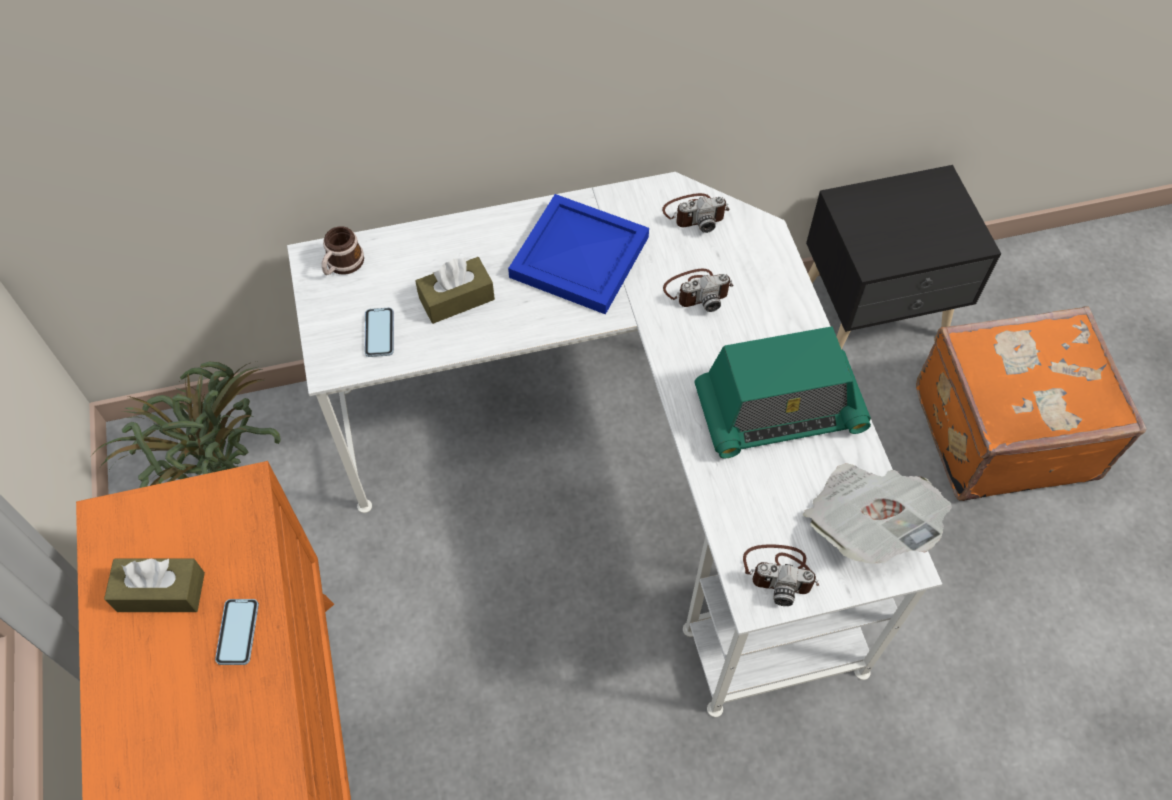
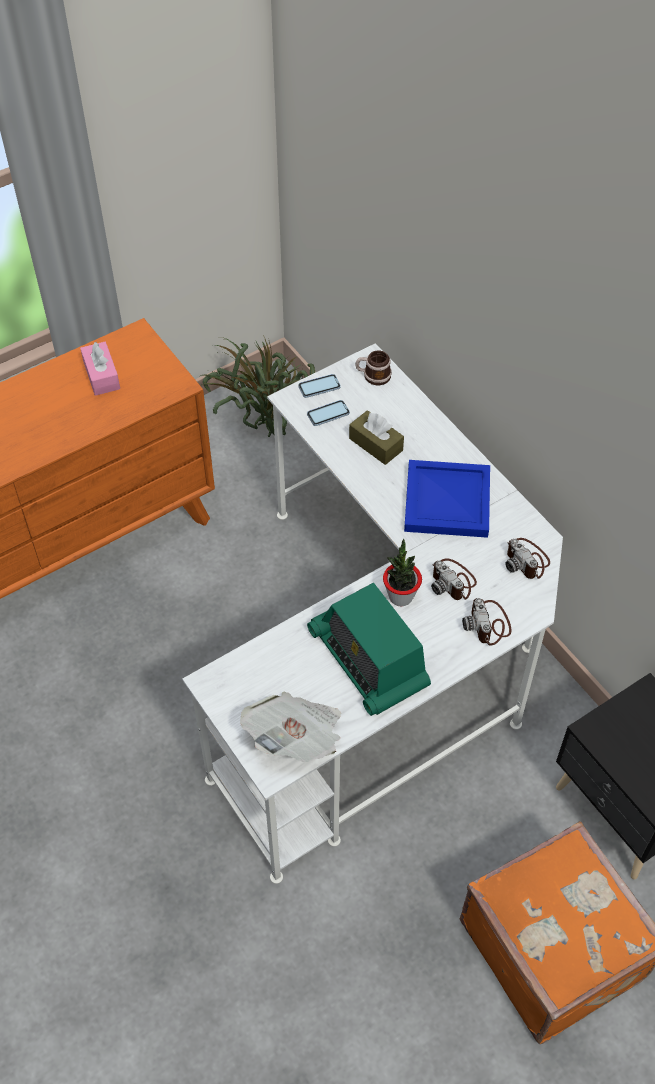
camera: 70 degrees right, 5 degrees down
(161, 592) = (101, 375): brown tissue box -> pink tissue box
(238, 632) = (89, 418): phone -> phone (319, 387)
(699, 349) = (400, 596): none -> potted plant
(780, 572) = (236, 691): camera -> camera (488, 624)

